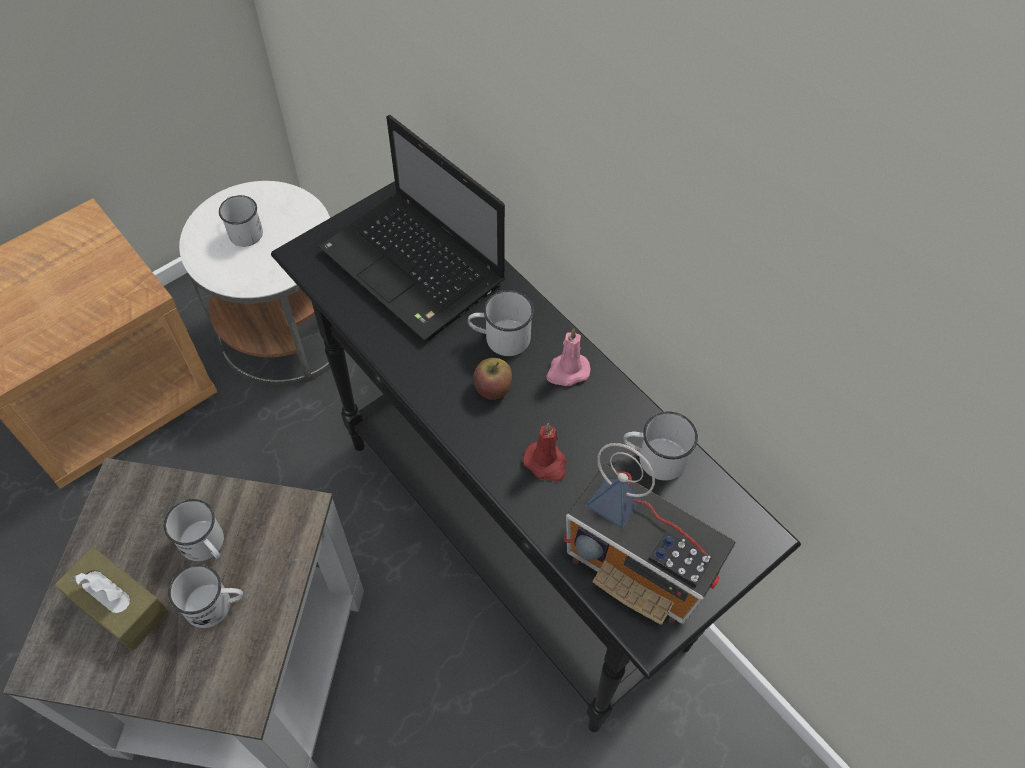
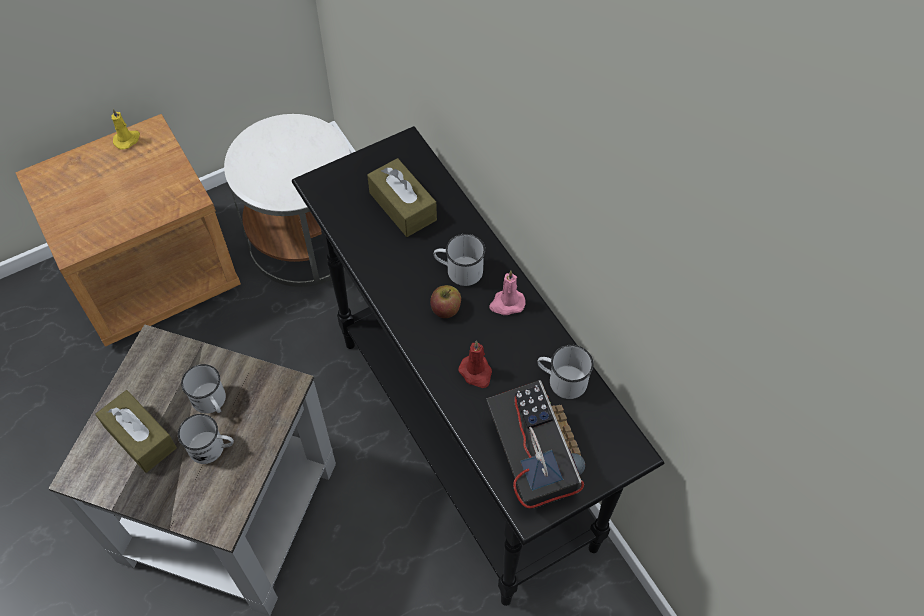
camera: 10 degrees right, 0 degrees up
(54, 233) = (127, 139): none -> yellow candle
(243, 230) = (278, 154): white mug -> none
(416, 268) = (402, 206): laptop -> brown tissue box
(640, 565) = (533, 460): radio -> radio turned 150 degrees counterclockwise

